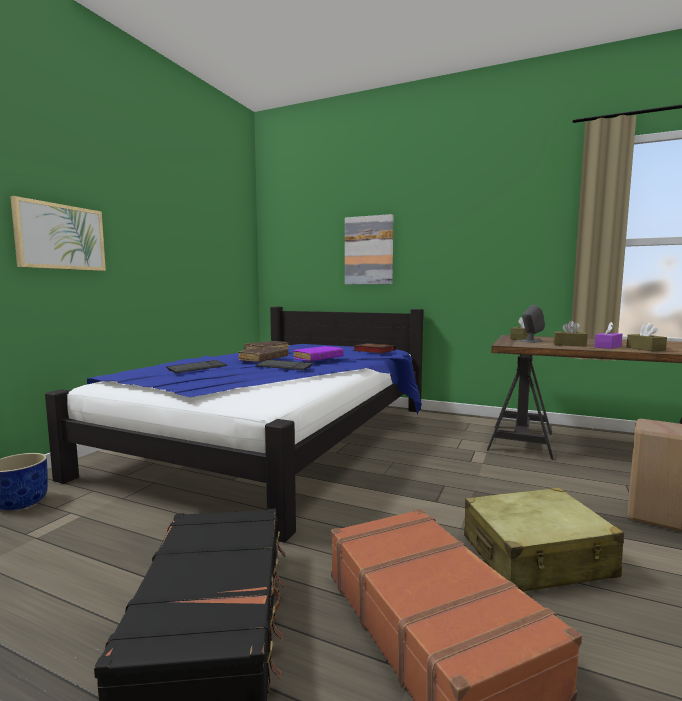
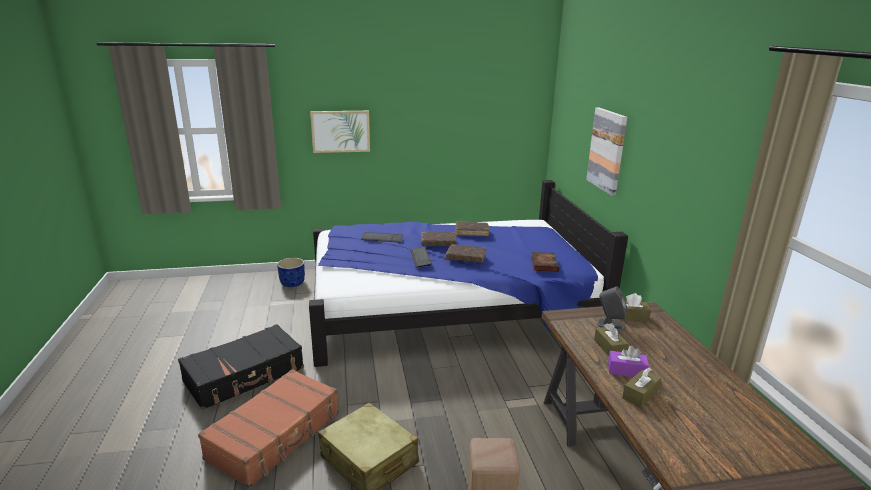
camera: 55 degrees right, 15 degrees up
(318, 359) = (466, 258): purple book -> brown book

